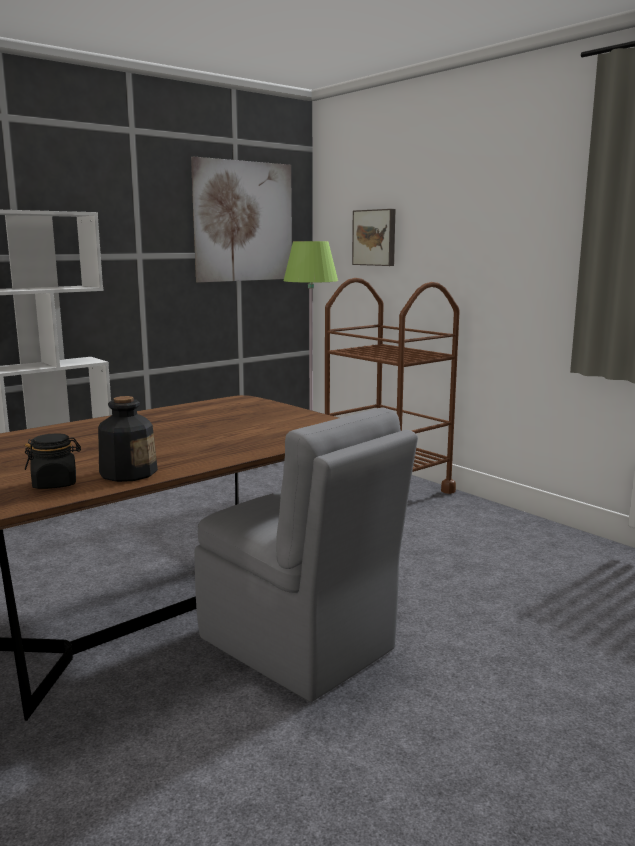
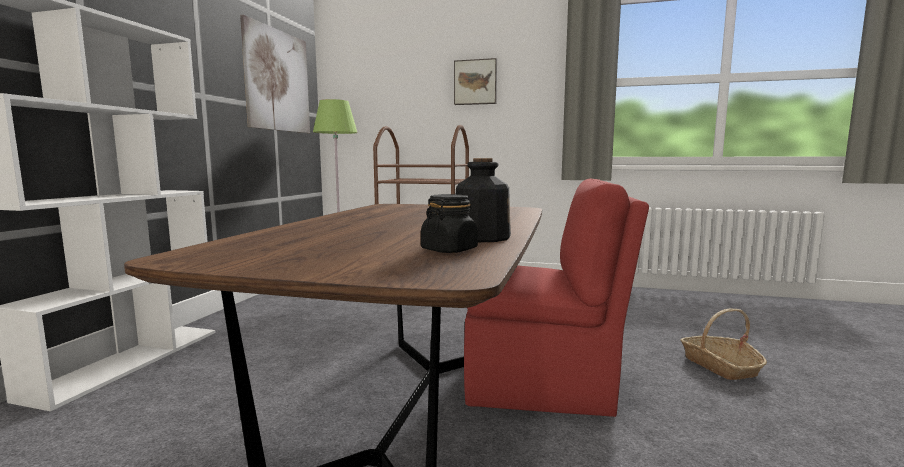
camera: 35 degrees left, 5 degrees down
(299, 646) = (542, 386): grey chair -> red chair
(375, 237) = (384, 100): picture -> picture (475, 82)
(560, 706) = (720, 366): none -> basket

